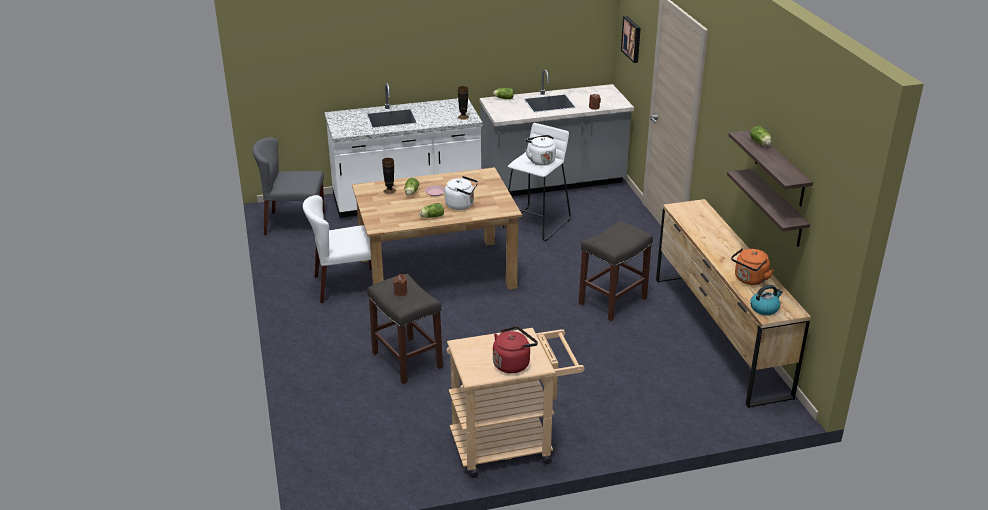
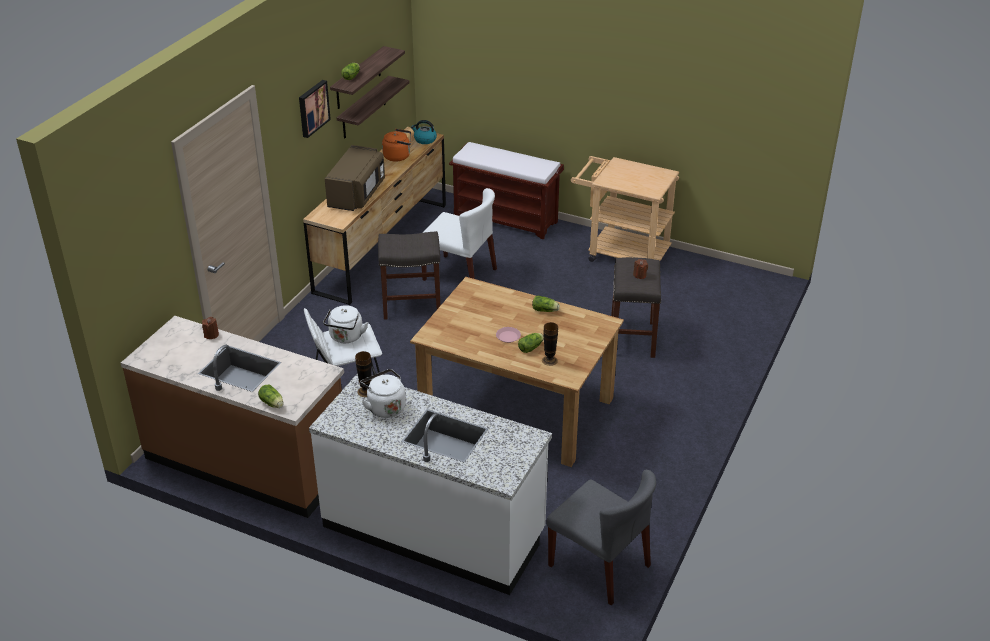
camera: 140 degrees left, 5 degrees up
(346, 285) = (617, 438): white chair -> white chair (460, 274)
(461, 205) = (503, 310): white kettle -> white kettle (385, 407)
(513, 363) = (633, 169): red kettle -> none
(553, 183) = (247, 461): grey counter -> brown counter
(632, 39) = (135, 260): picture -> picture (312, 108)
(670, 424) = (506, 219): none -> brown bench
(708, 232) = (357, 194): none -> brown microwave

